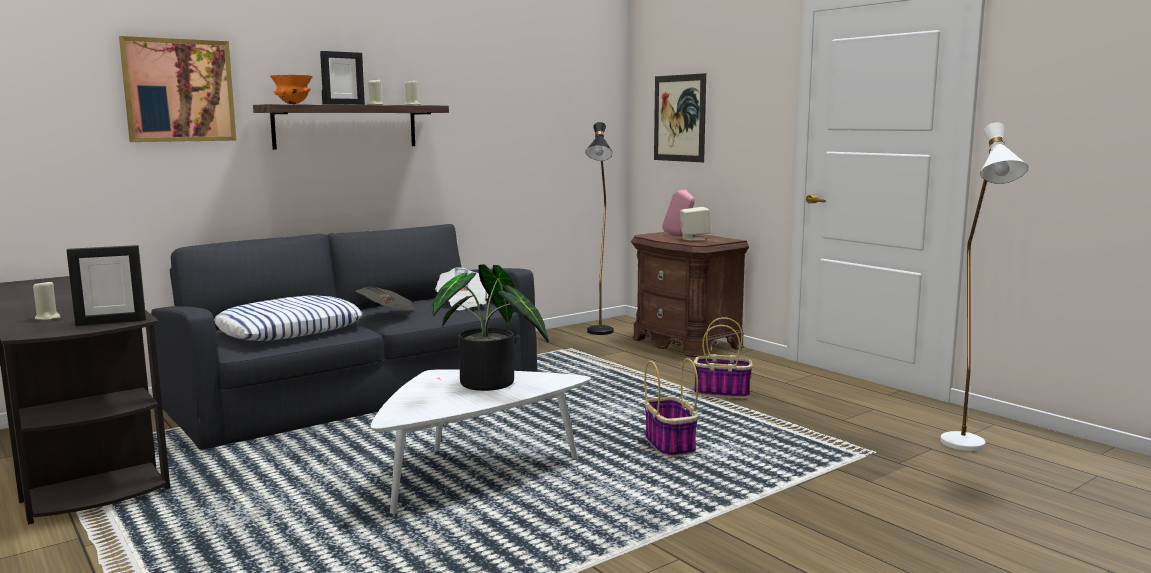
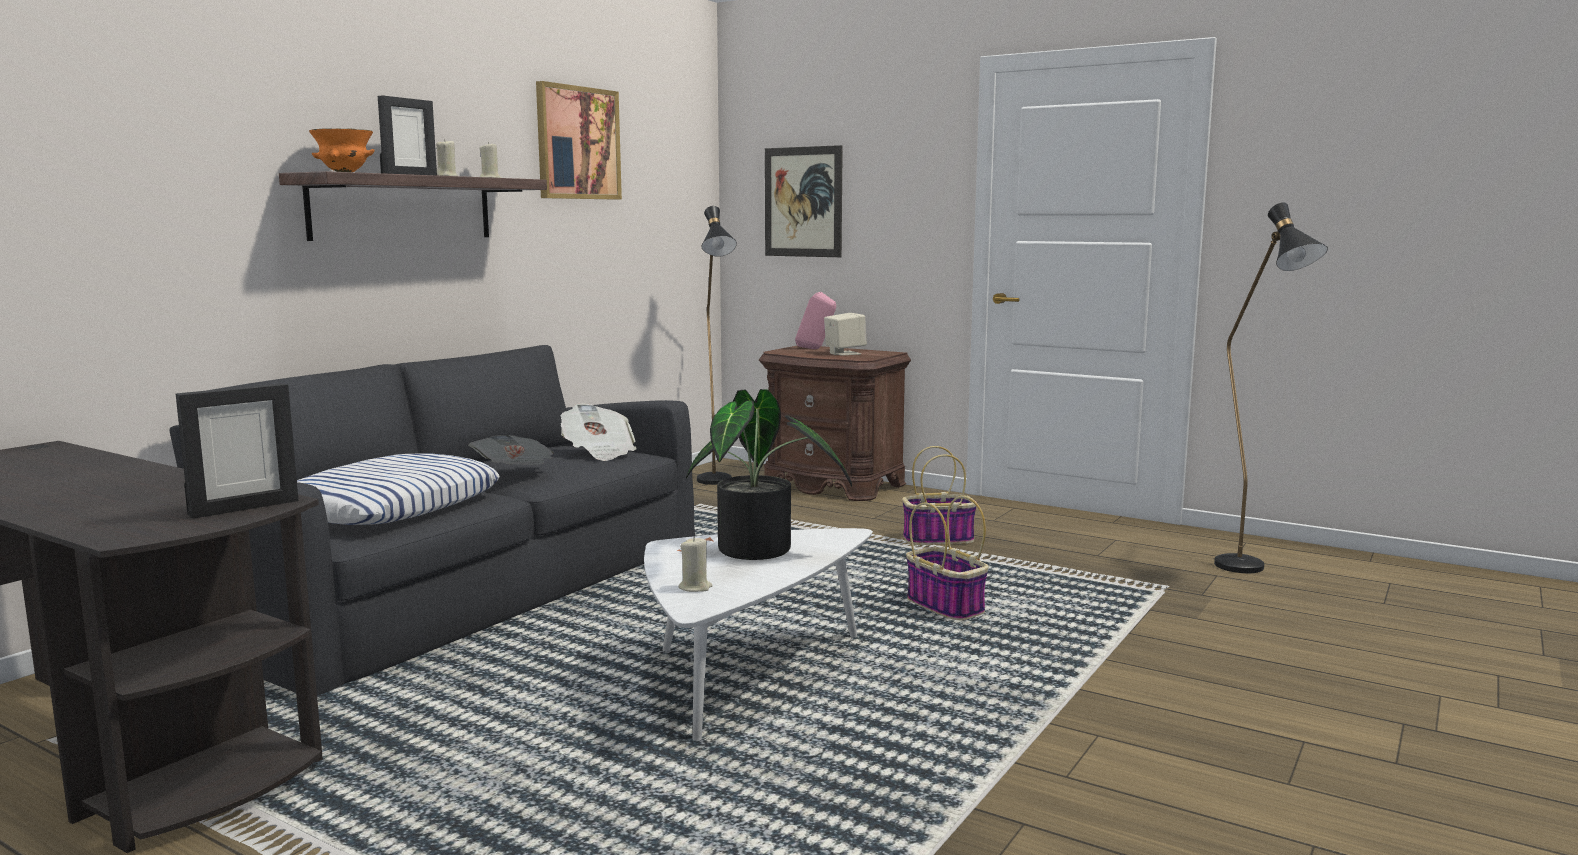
camera: 20 degrees left, 0 degrees up
(48, 318) = (114, 511): beige candle -> beige candle (695, 587)
(179, 90) = (173, 148): picture -> picture (577, 143)
(968, 449) = (1250, 571): white floor lamp -> black floor lamp

